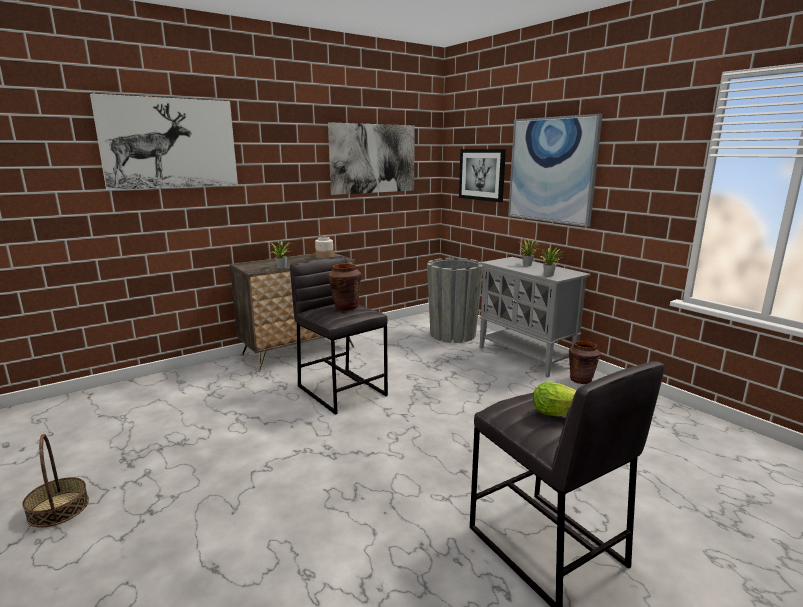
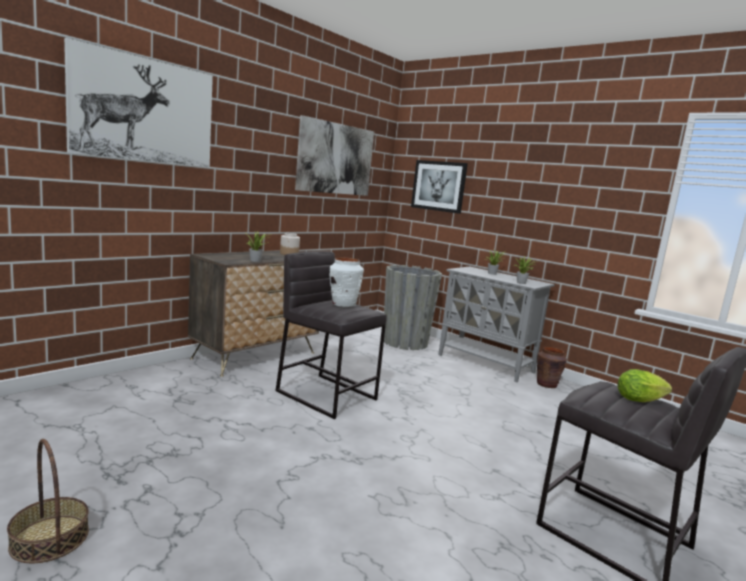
camera: 15 degrees left, 5 degrees down
(346, 307) = (343, 304): brown vase -> white vase
(551, 170) = (516, 186): picture -> none

